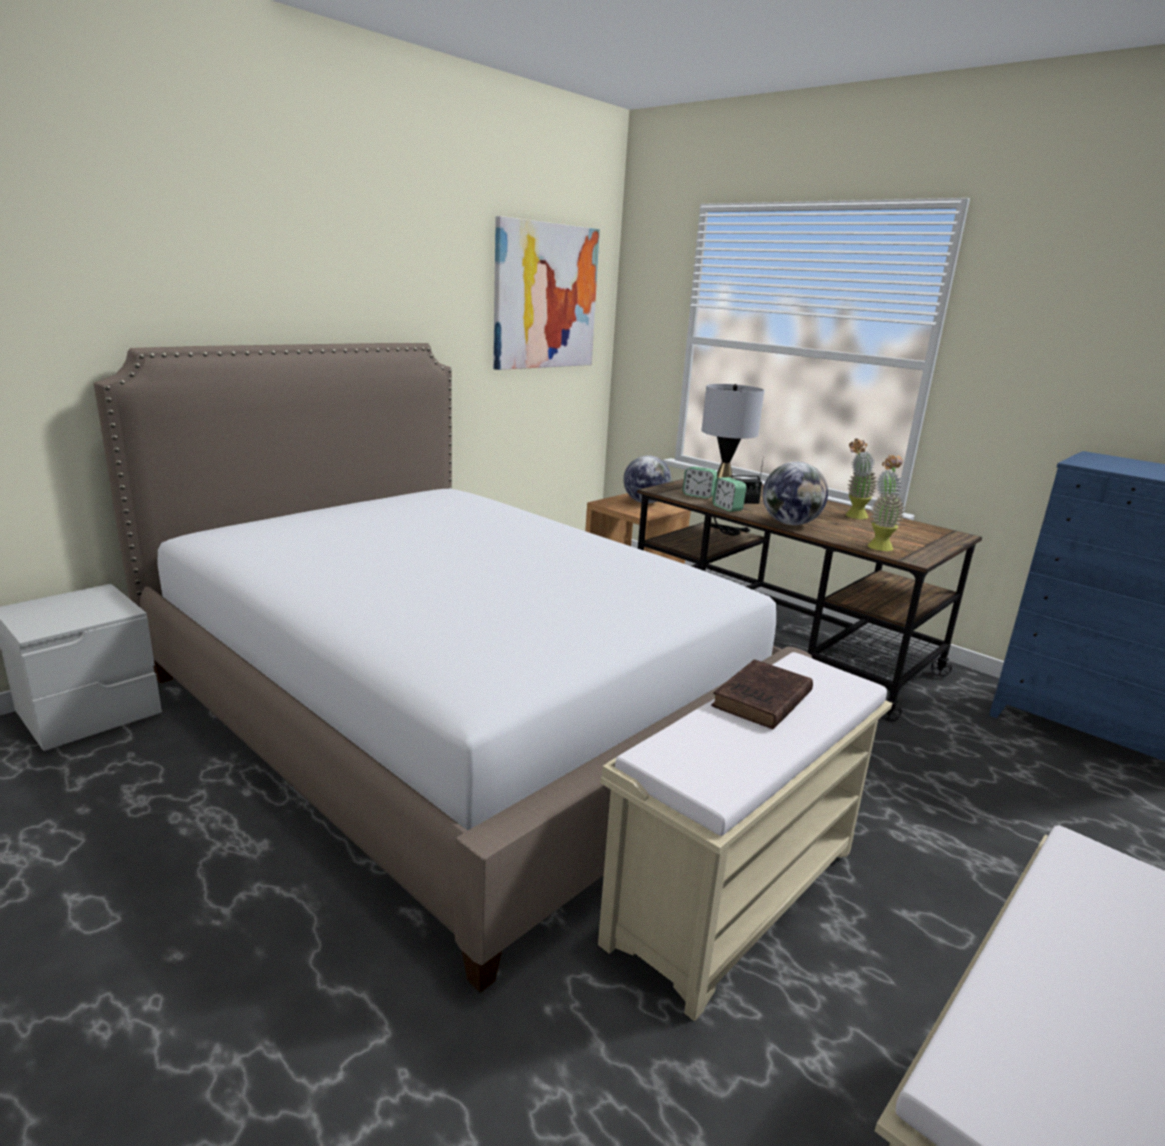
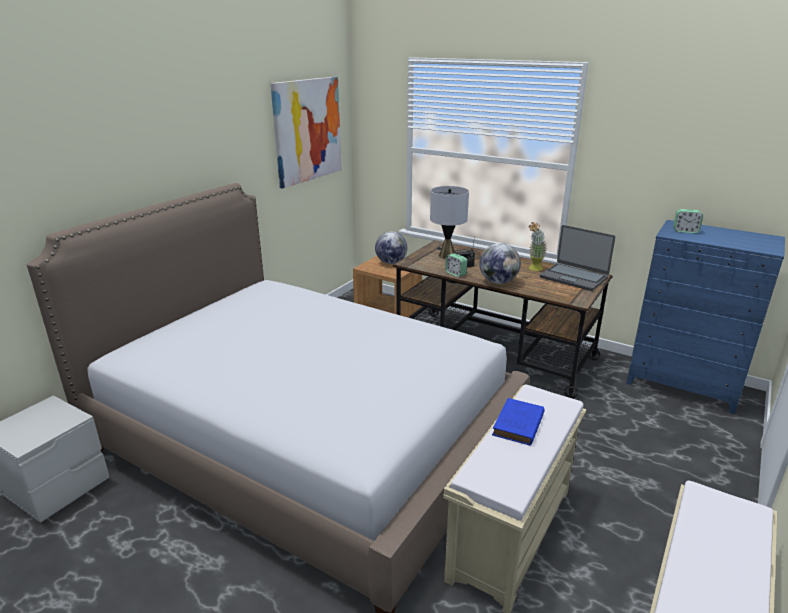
camera: 10 degrees left, 5 degrees up
(698, 495) = (434, 264): alarm clock -> alarm clock (685, 231)
(761, 700) = (518, 425): brown book -> blue book
(878, 545) = (555, 293): potted plant -> none
(915, 532) = (574, 277): none -> laptop

